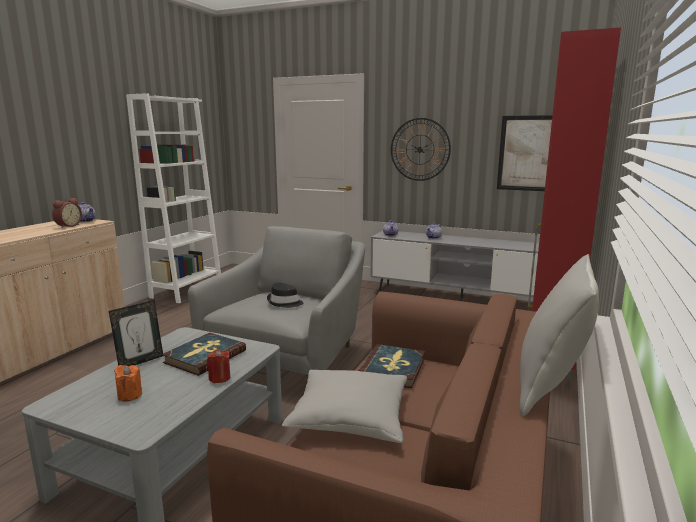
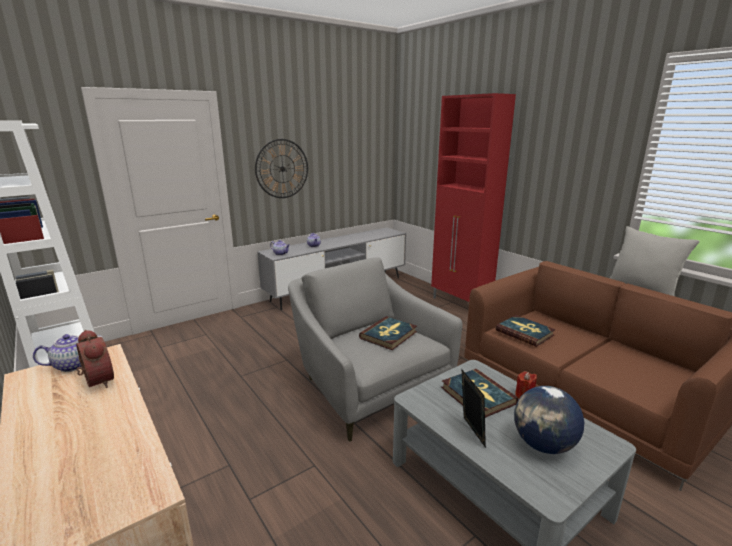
camera: 60 degrees left, 5 degrees up
(130, 395) = (543, 445): orange candle -> globe
(284, 302) = (388, 335): black hat -> book
(350, 418) = (583, 364): grey pillow -> none
(527, 153) = (359, 164): picture -> none

